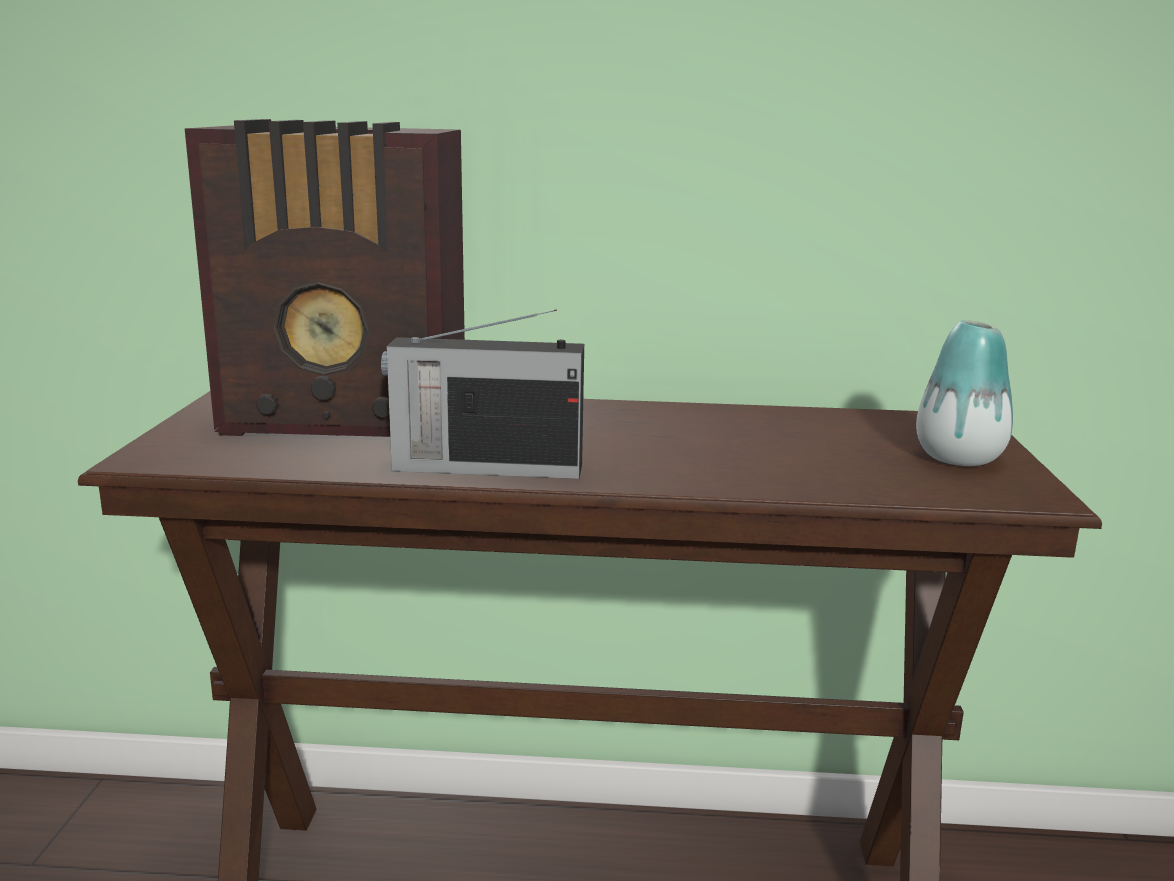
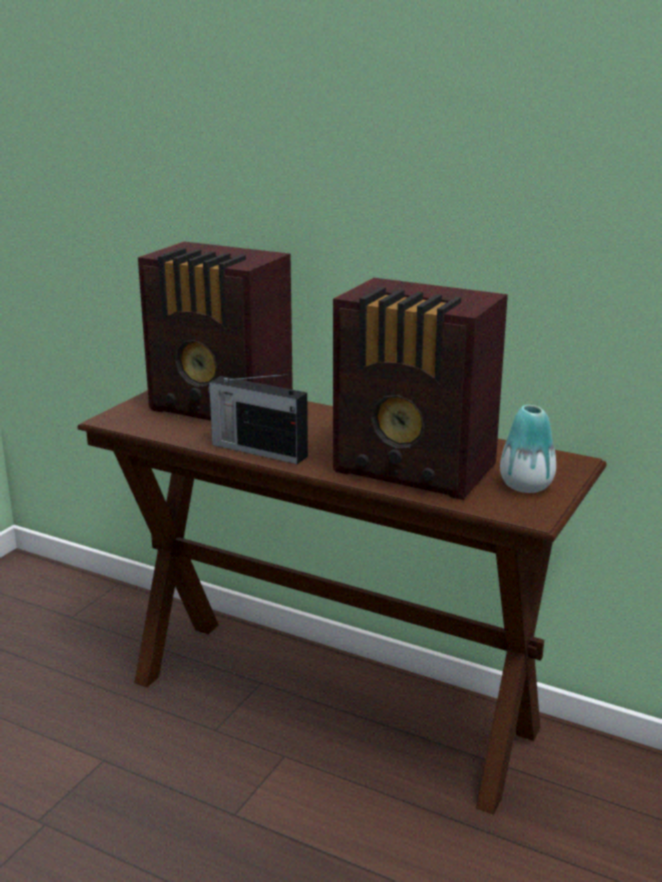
camera: 25 degrees right, 5 degrees up
(779, 461) = (416, 471): none -> radio

